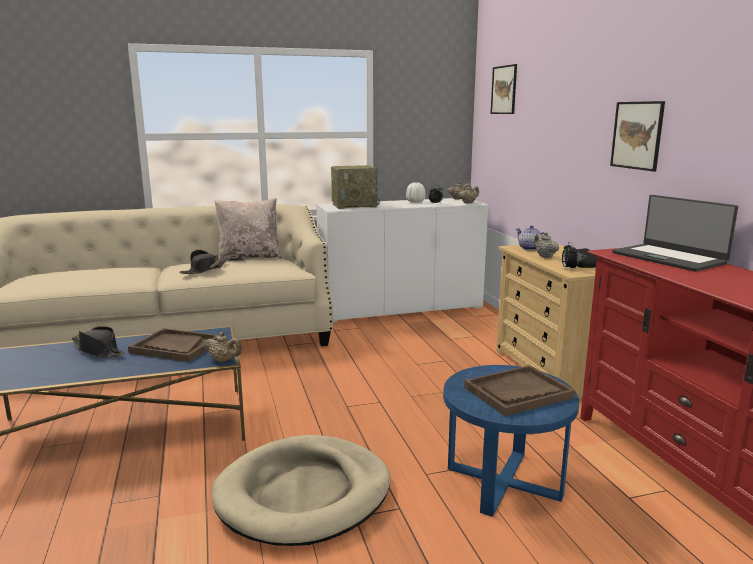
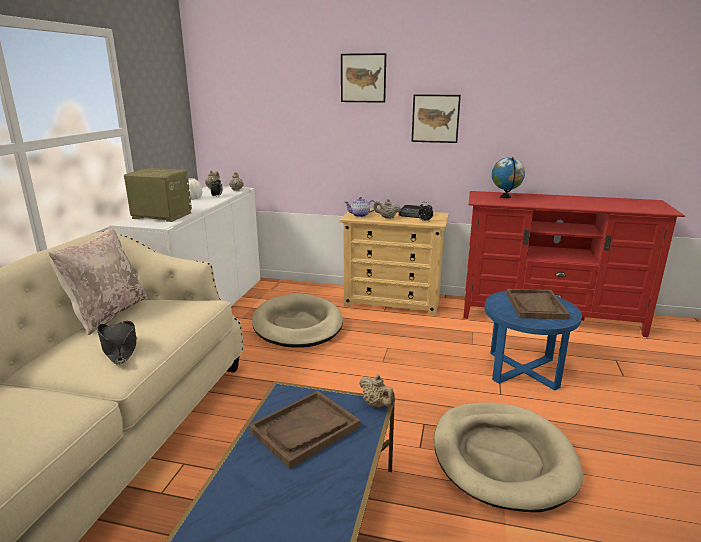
camera: 60 degrees left, 5 degrees up
(98, 350) = (253, 496): black hat -> none
(224, 361) = (377, 405): beige teapot -> beige teapot turned 90 degrees clockwise
(355, 205) = (160, 216): radio -> radio turned 90 degrees counterclockwise
(426, 344) = (297, 325): none -> beige dog bed
(504, 90) = (247, 79): picture -> picture (363, 78)
(669, 258) = (505, 197): laptop -> globe

